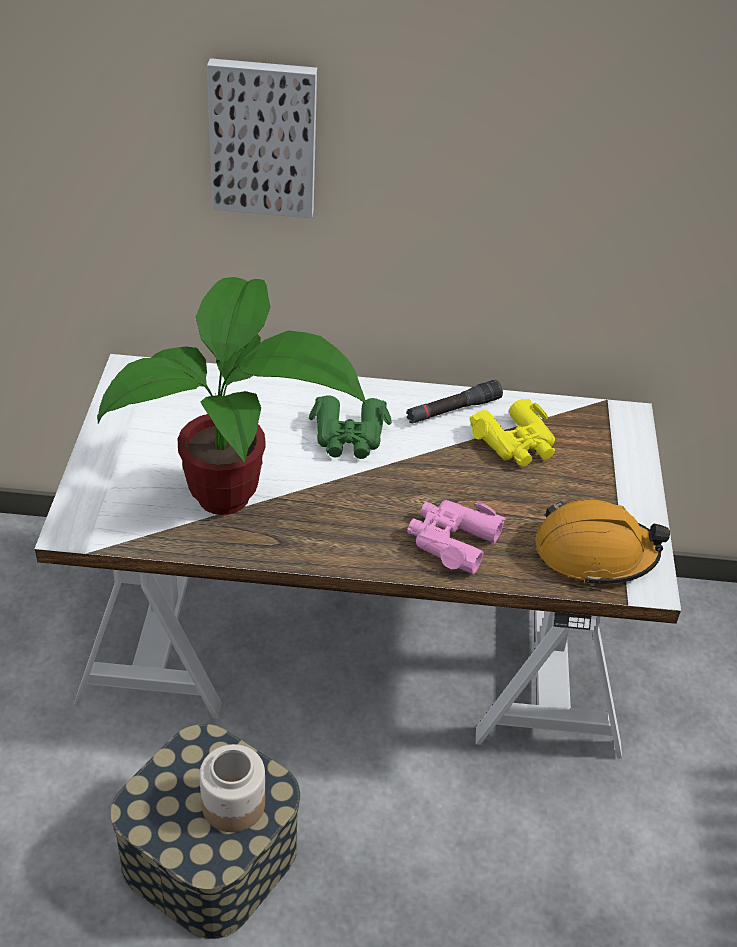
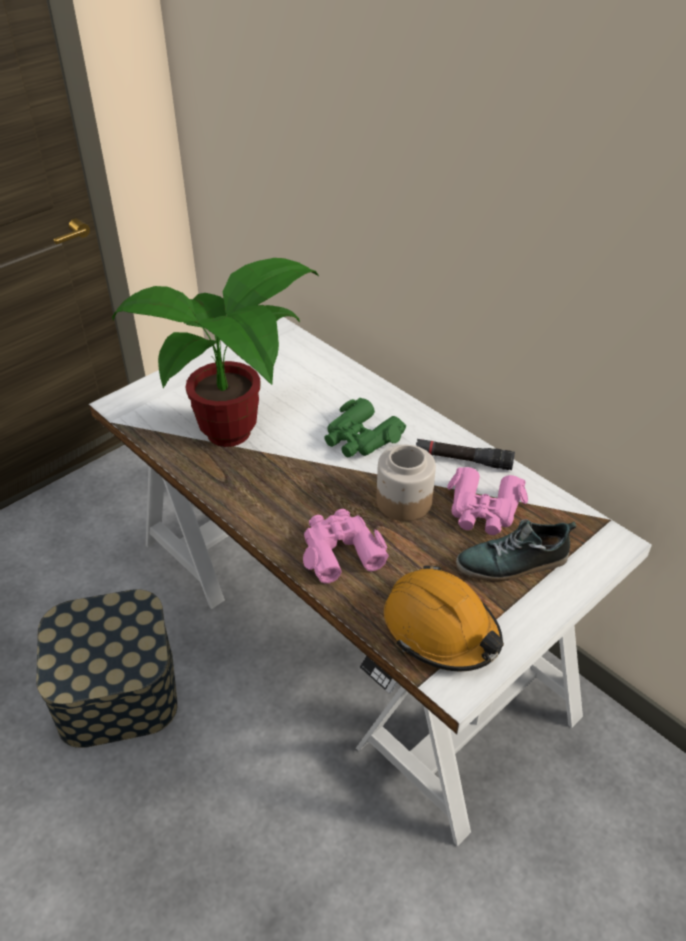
camera: 45 degrees right, 0 degrees up
(232, 805) = (112, 656): jar -> jar (403, 502)
(264, 137) = (373, 157): picture -> none
(516, 443) = (484, 510): yellow binoculars -> pink binoculars
(583, 472) = (513, 563): none -> shoe

